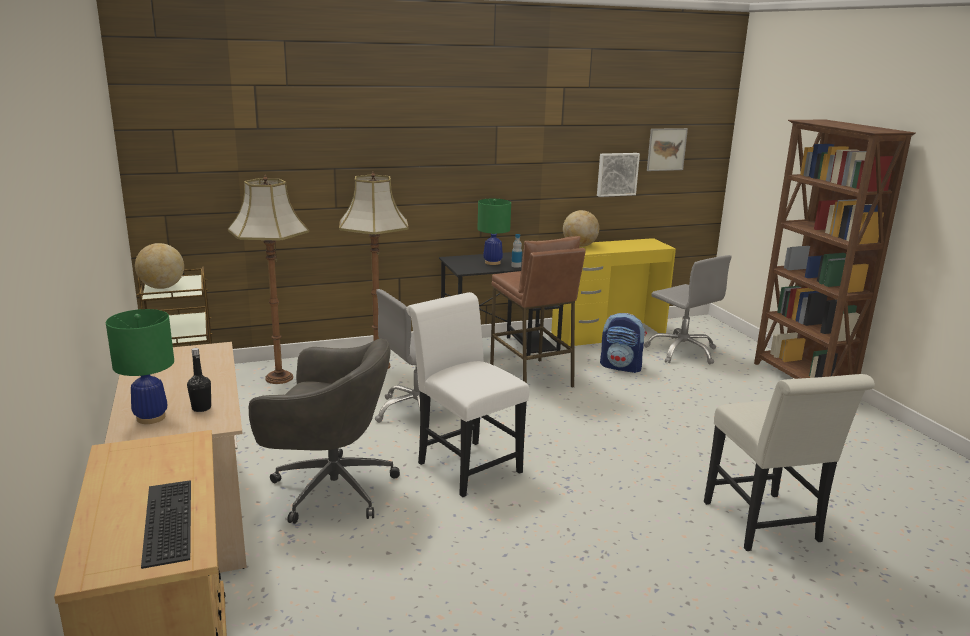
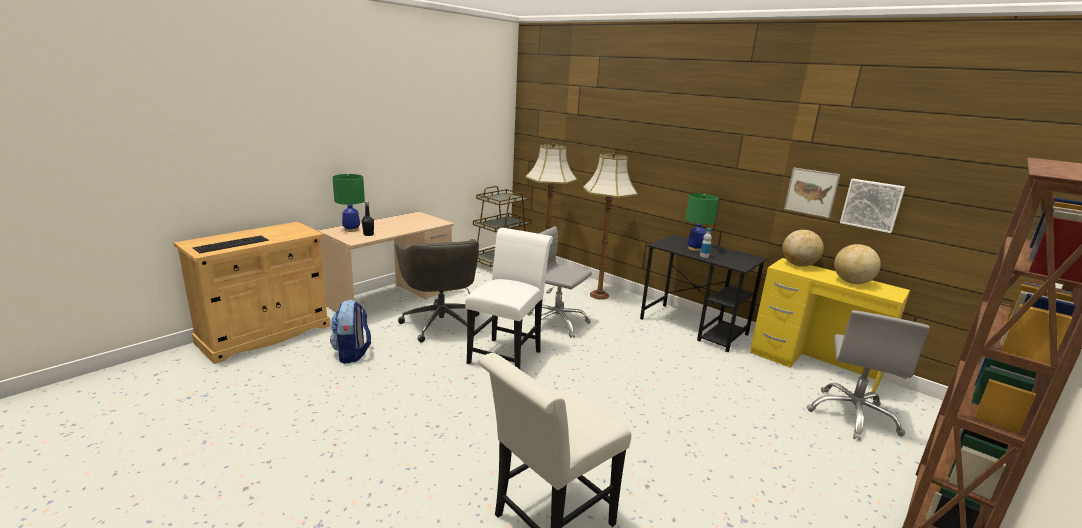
camera: 60 degrees right, 0 degrees up
(162, 287) = (498, 197): globe -> globe (851, 282)
(531, 377) = (666, 349): brown stool -> none
(621, 367) = (754, 386): backpack -> backpack (352, 354)
(666, 149) = (953, 190): picture -> picture (811, 192)

